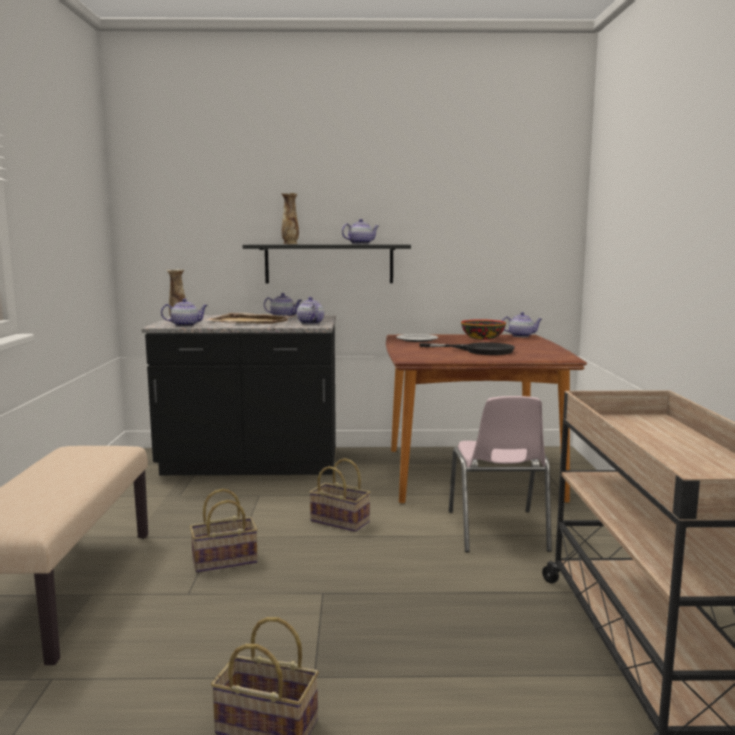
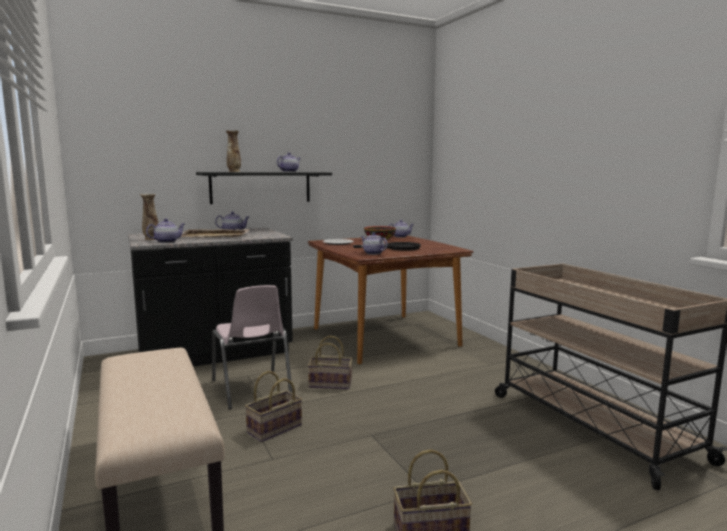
camera: 25 degrees left, 0 degrees up
(310, 323) = (267, 234): teapot -> teapot (373, 253)
(497, 531) = (439, 371): pink chair -> pink chair (252, 389)

